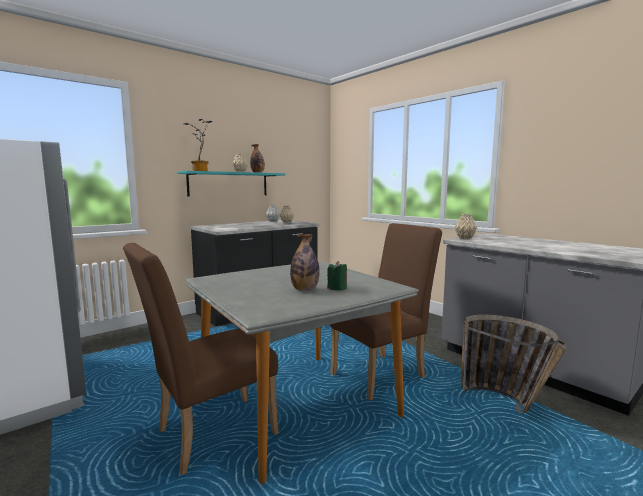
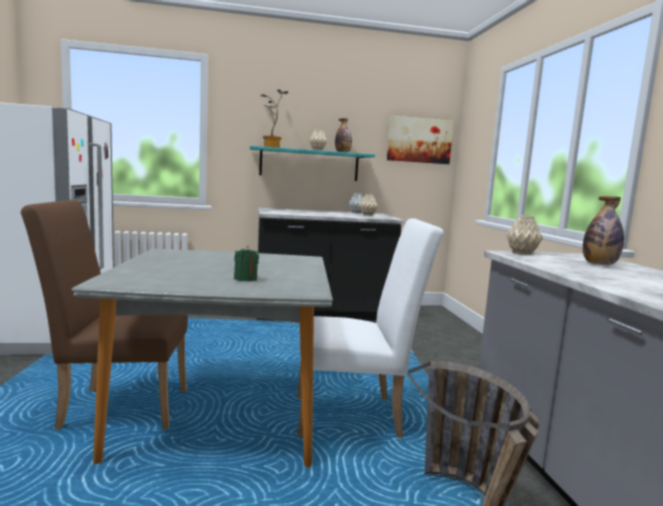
camera: 30 degrees right, 0 degrees up
(305, 290) = (211, 274): bottle -> bottle (599, 264)
(306, 160) = (419, 140): none -> picture
(383, 374) = (356, 417): brown chair -> white chair

